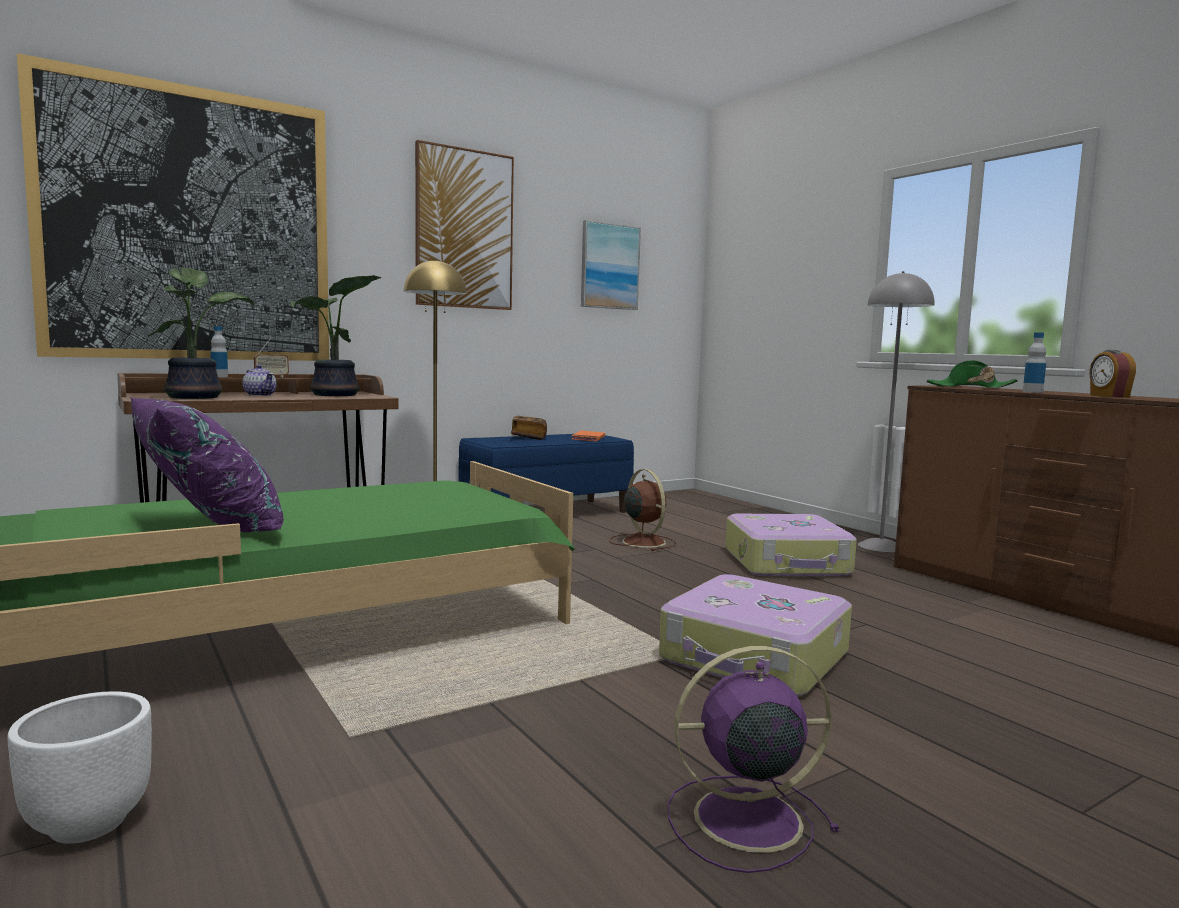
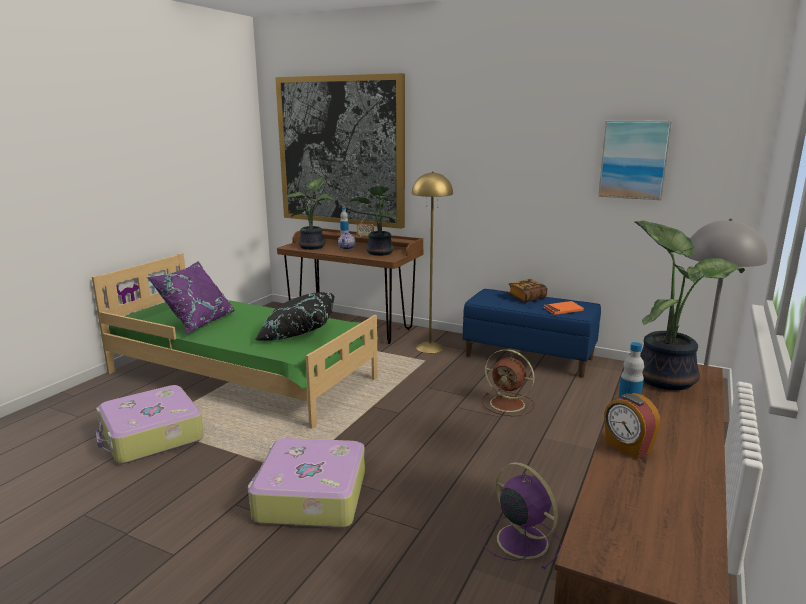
camera: 60 degrees right, 10 degrees up
(87, 823) = (78, 413): white planter -> none
(426, 498) = (297, 333): none -> black pillow
(464, 229) = (496, 138): picture -> none
(642, 541) = (509, 404): brown fan -> brown fan turned 90 degrees clockwise
(742, 819) = (111, 531): purple fan -> purple fan (520, 540)
(787, 563) = (541, 469): suitcase -> suitcase (151, 436)
(970, 387) = (665, 378): green hat -> potted plant
(1108, 396) = (627, 447): alarm clock -> alarm clock turned 90 degrees counterclockwise

